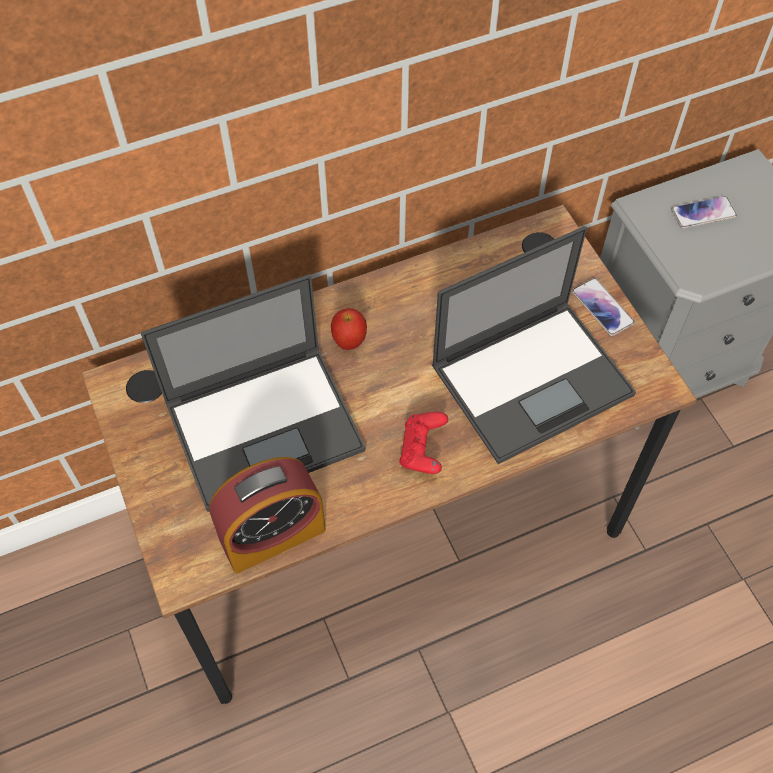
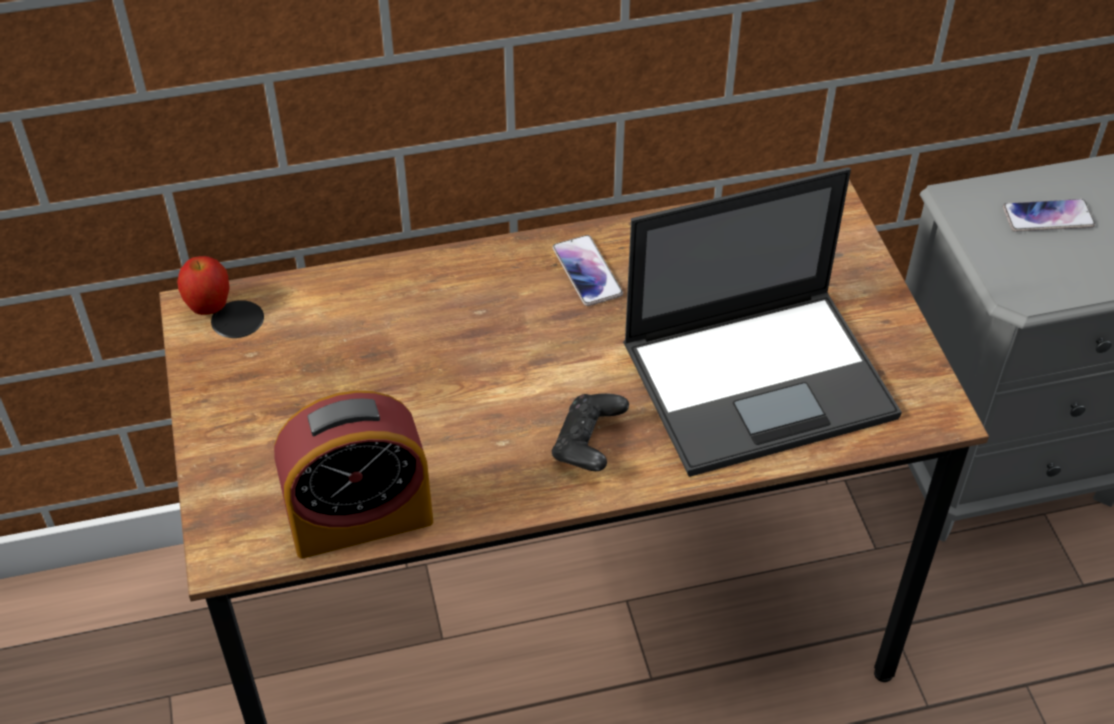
camera: 10 degrees right, 10 degrees down
(266, 425) = (384, 386): laptop -> none
(349, 342) = (519, 302): apple -> apple (209, 307)
(423, 450) = (588, 445): red game controller -> black game controller
(602, 307) = (876, 305): phone -> phone (587, 272)

